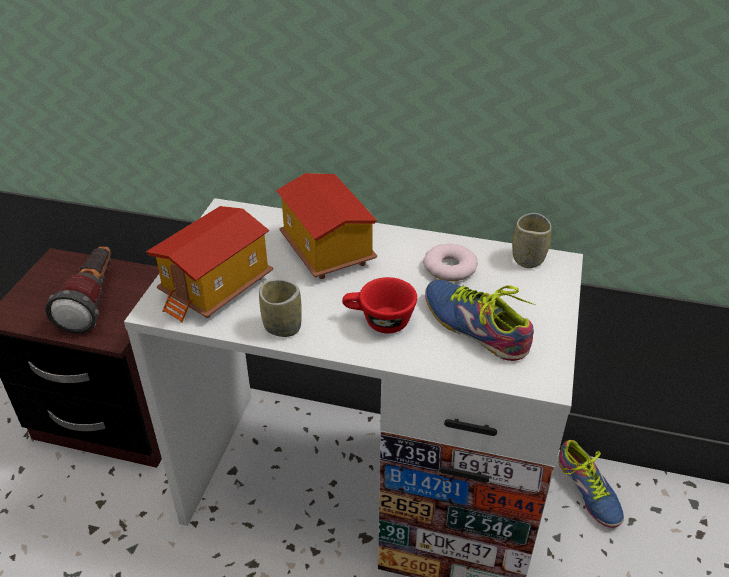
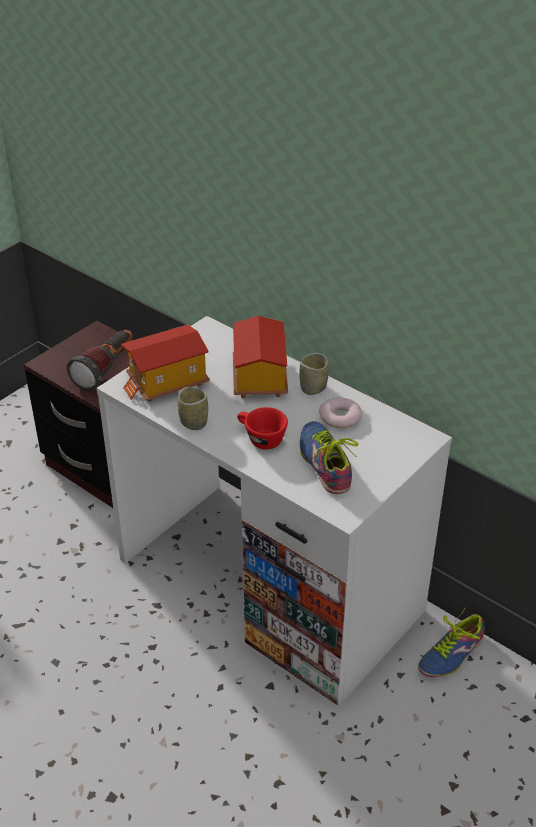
camera: 25 degrees right, 0 degrees up
(528, 258) = (404, 428): cup -> cup (313, 388)
(586, 492) = (448, 652): shoe -> shoe turned 45 degrees clockwise

